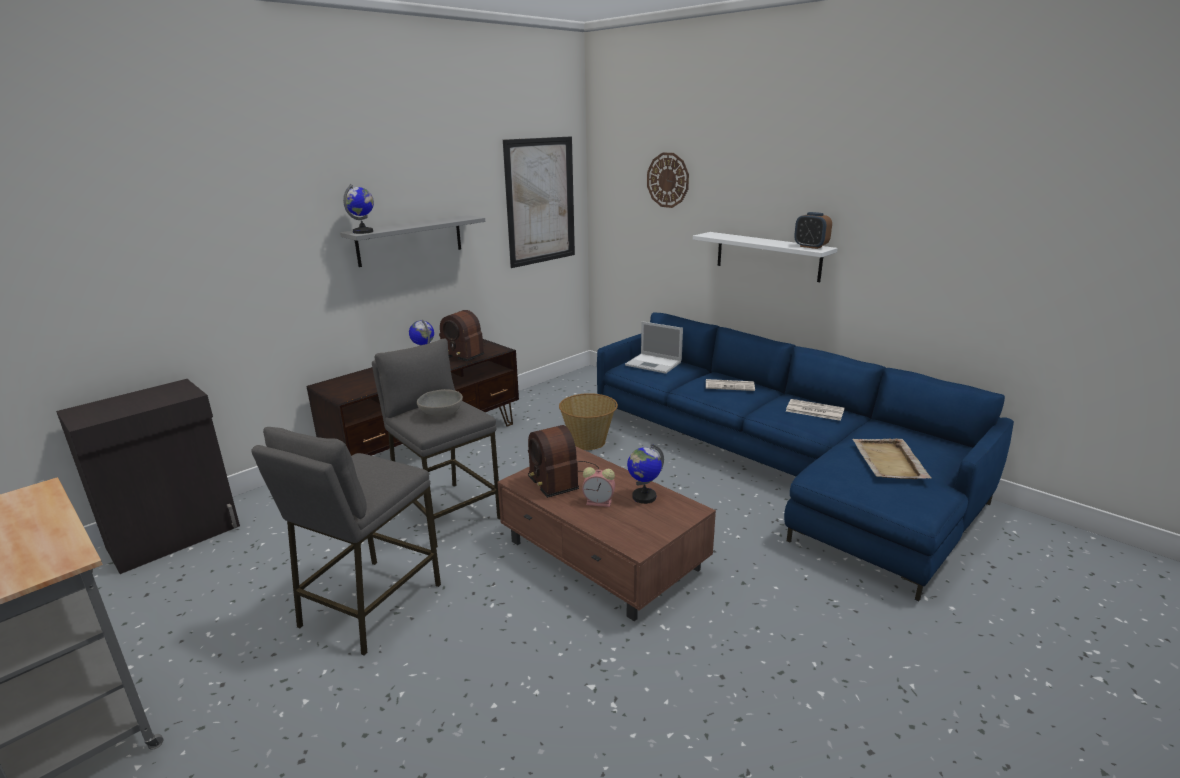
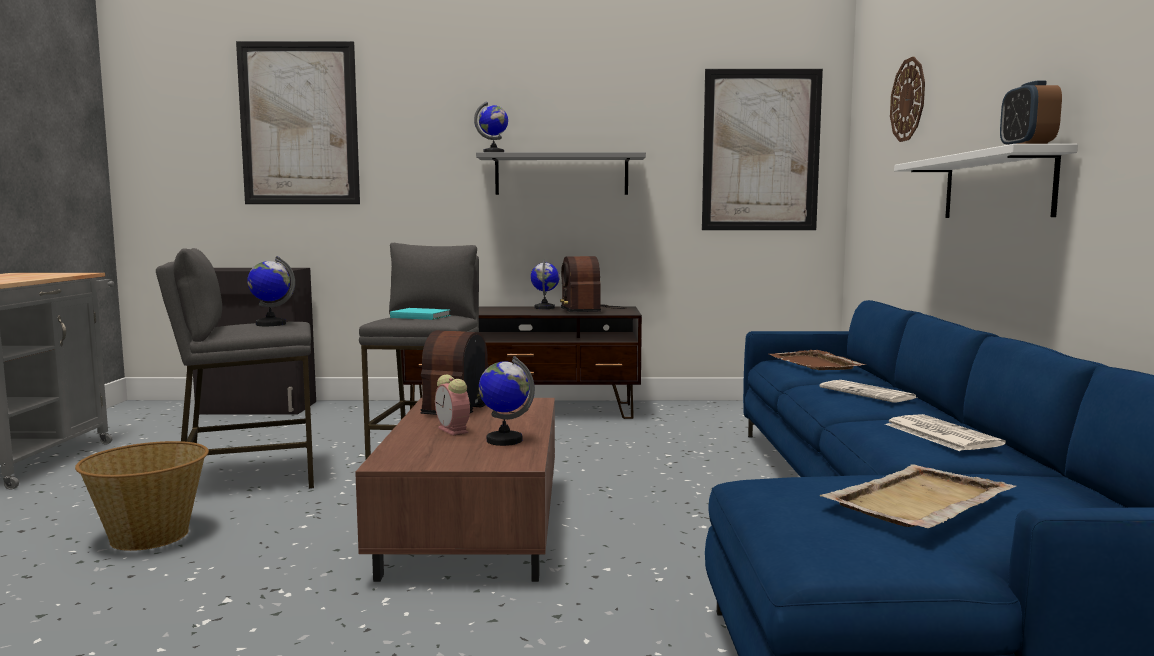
camera: 45 degrees right, 15 degrees down
(133, 223) = (299, 124): none -> picture
(367, 471) = (270, 324): none -> globe
(441, 414) = (419, 316): grey bowl -> turquoise book
(589, 442) = (680, 450): basket -> basket (150, 537)
(654, 364) = (815, 364): laptop -> brown tray

